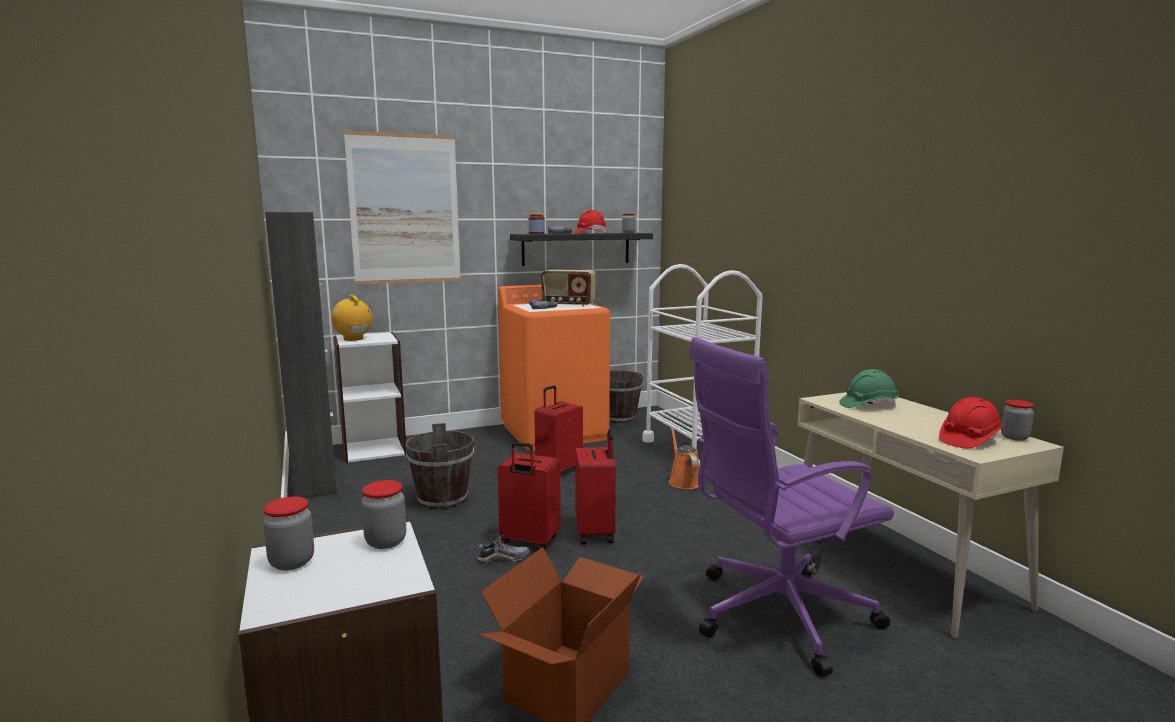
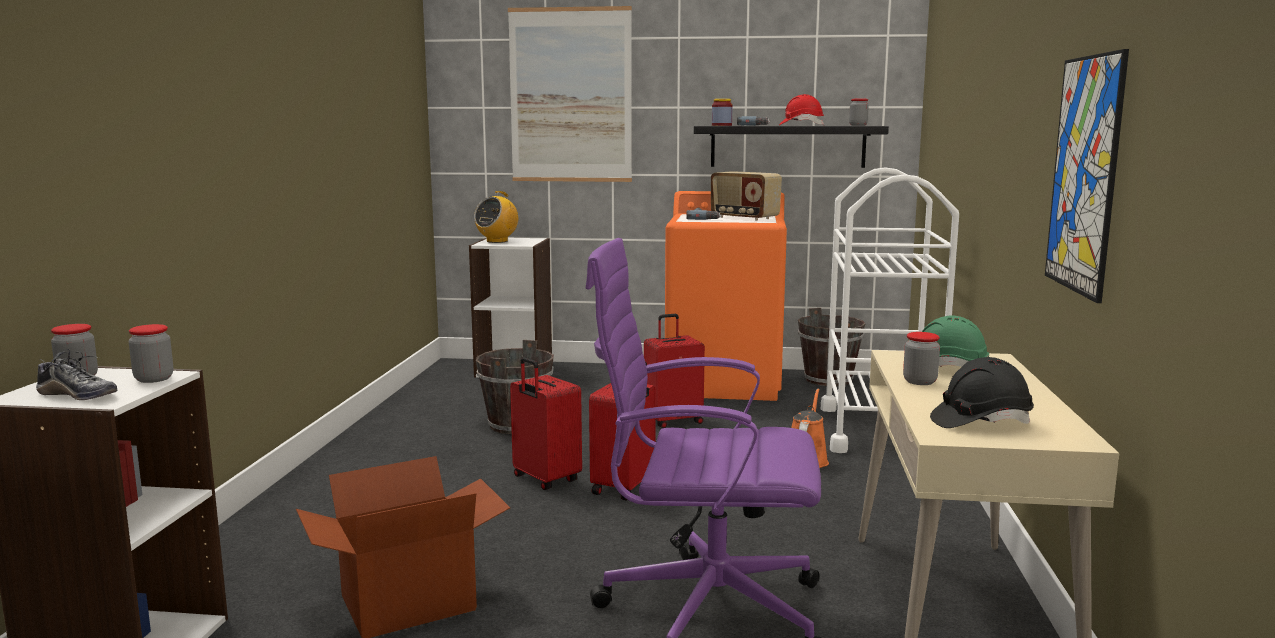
camera: 30 degrees right, 0 degrees up
(314, 480) = (427, 388): black cabinet -> none
(353, 339) = (497, 241): radio -> radio turned 135 degrees counterclockwise
(503, 558) = (500, 488): shoe -> shoe (78, 395)
(962, 272) = (1084, 174): none -> picture
(968, 440) = (980, 422): red hard hat -> black hard hat
(1014, 437) = (1066, 431): jar -> jar (920, 381)

